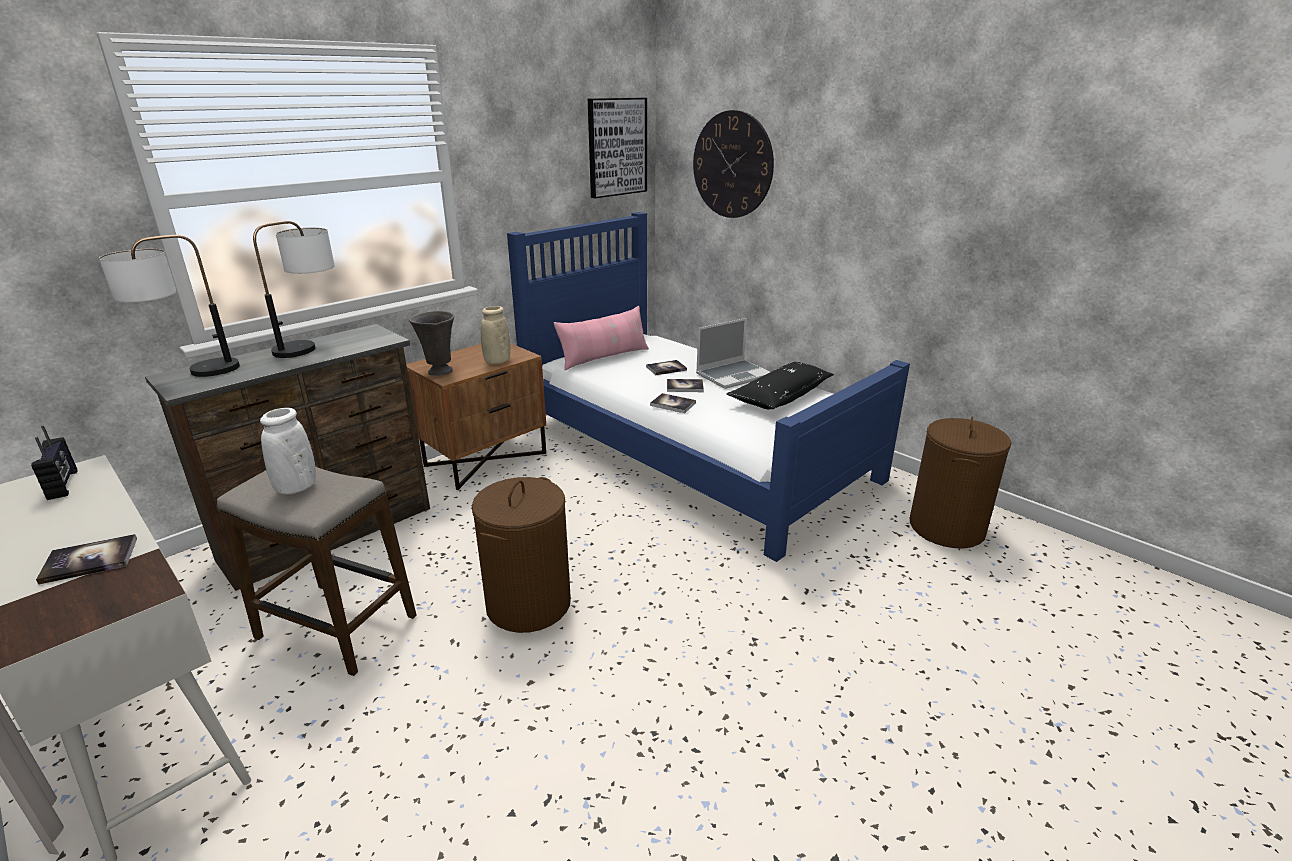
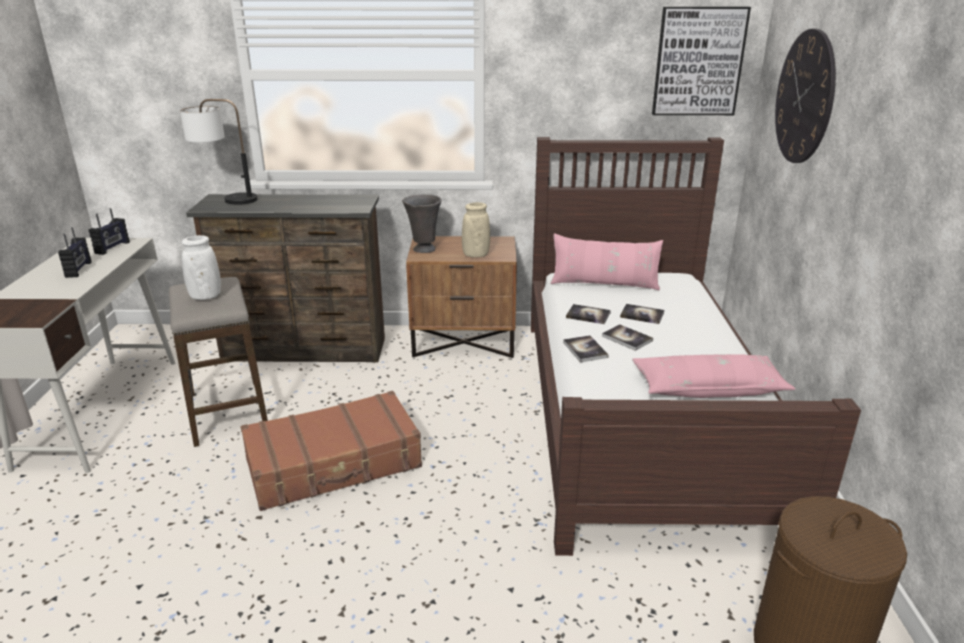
camera: 45 degrees right, 0 degrees up
(70, 523) = (79, 269): none -> radio
(90, 560) = (50, 292): book -> book (588, 315)
(313, 345) = (313, 199): table lamp -> none
(528, 603) = (334, 464): brown laundry basket -> brown suitcase
(691, 450) = (639, 413): blue bed -> brown bed
(733, 375) = (699, 347): laptop -> none
(781, 396) = (708, 388): black pillow -> pink pillow

